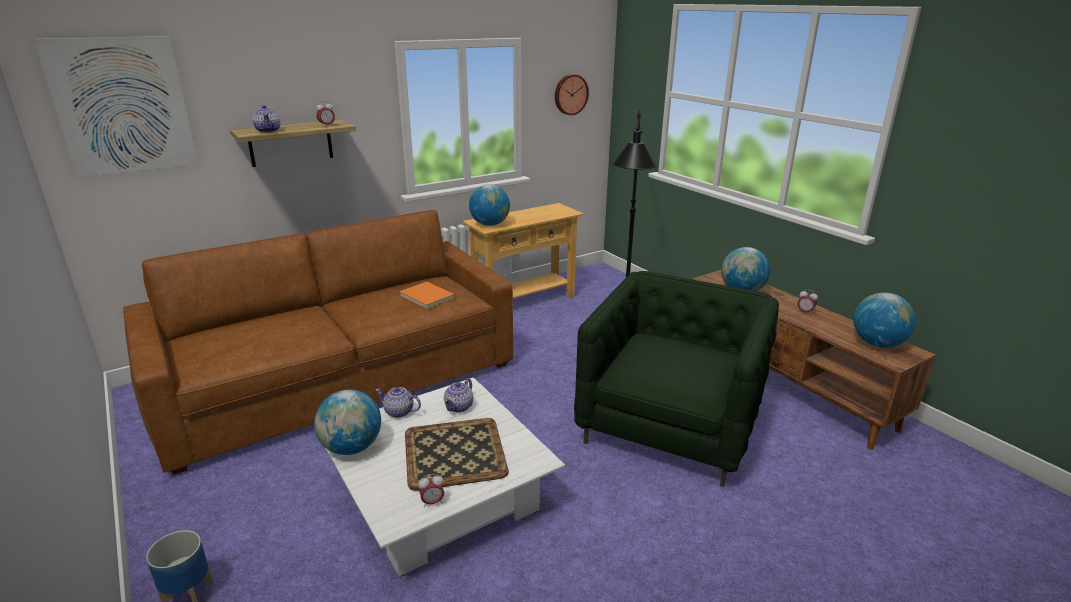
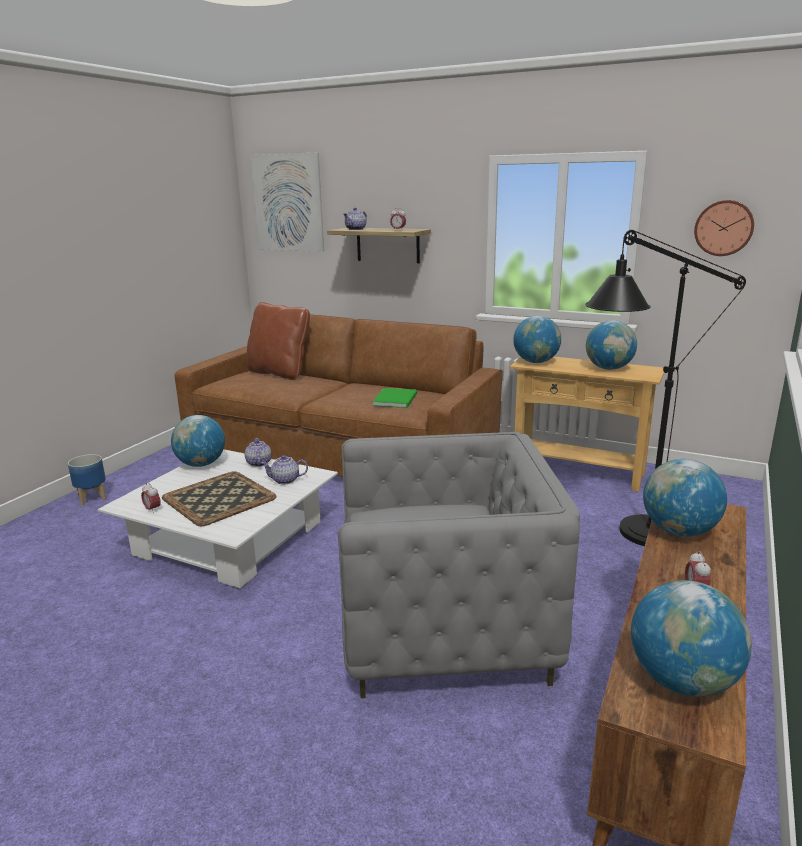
camera: 60 degrees right, 5 degrees down
(236, 325) = (279, 373): none -> brown pillow
(427, 296) = (397, 399): orange book -> green book
(539, 214) = (609, 368): none -> globe
(670, 426) = (444, 628): green armchair -> grey armchair

